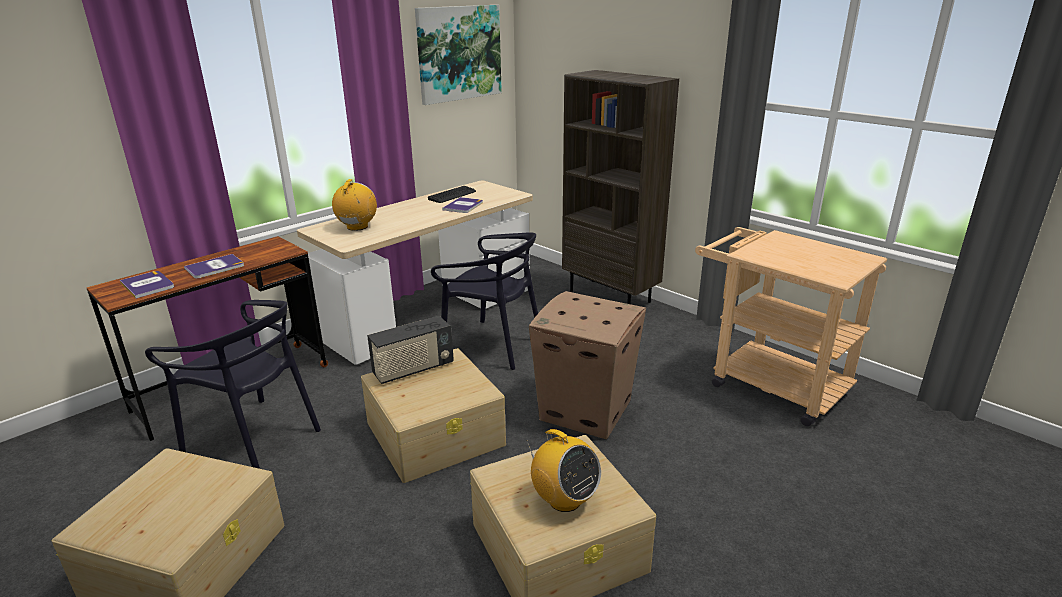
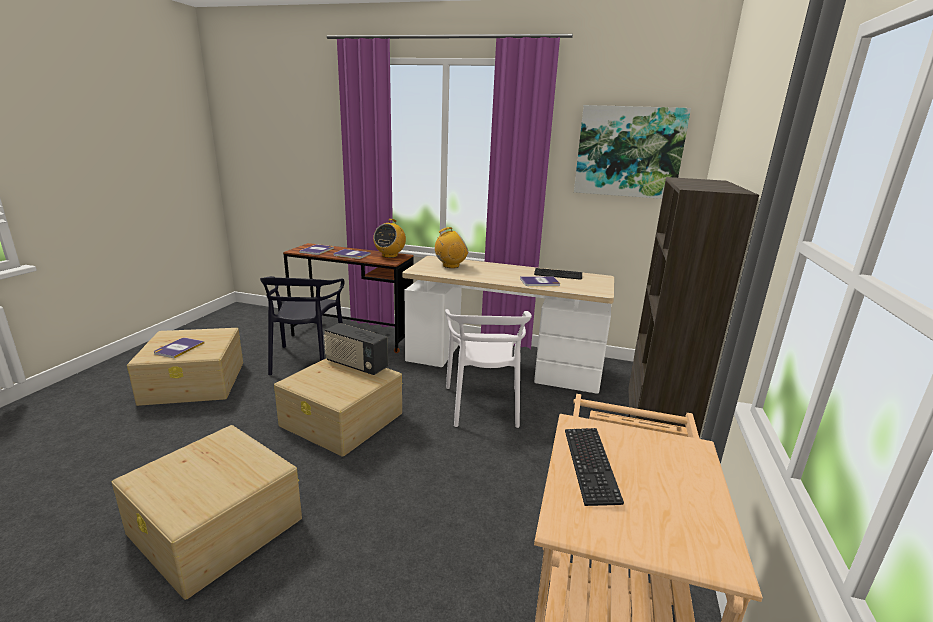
camera: 60 degrees right, 5 degrees down
(179, 510) = (179, 348): none -> book
(492, 345) = (484, 405): black chair -> white chair
(564, 500) = (192, 478): radio -> radio (390, 255)
(587, 410) = (421, 487): cardboard box -> none
(789, 261) = (590, 465): none -> keyboard

